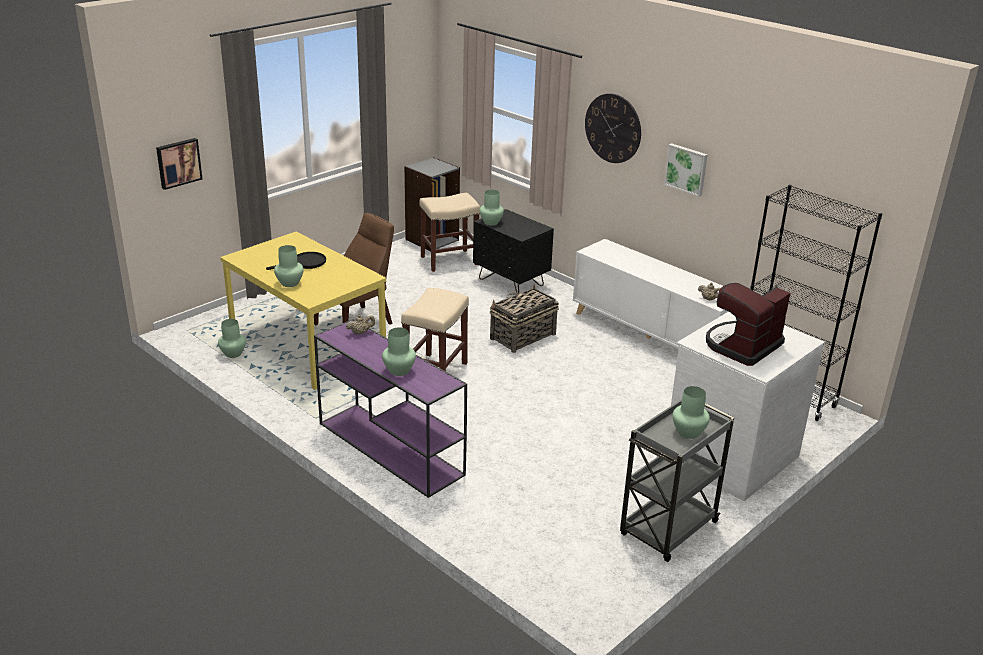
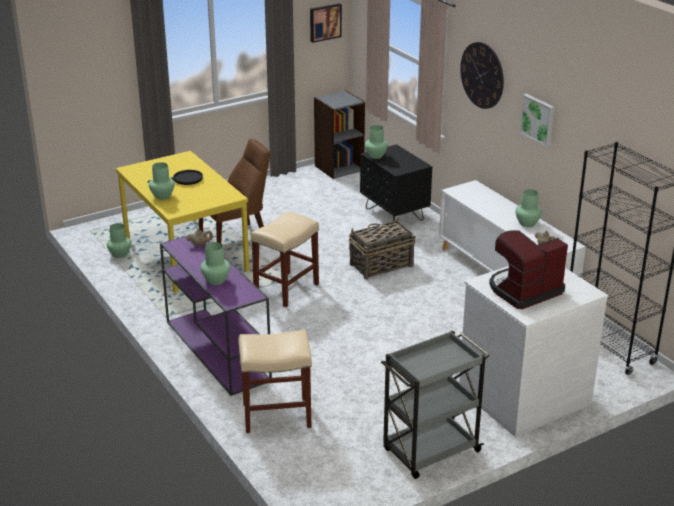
camera: 15 degrees right, 0 degrees up
(178, 163) = (89, 83): picture -> picture (324, 22)
(448, 261) = (345, 189): beige stool -> beige stool (275, 415)
(689, 432) = (441, 362): green vase -> green vase (527, 223)

